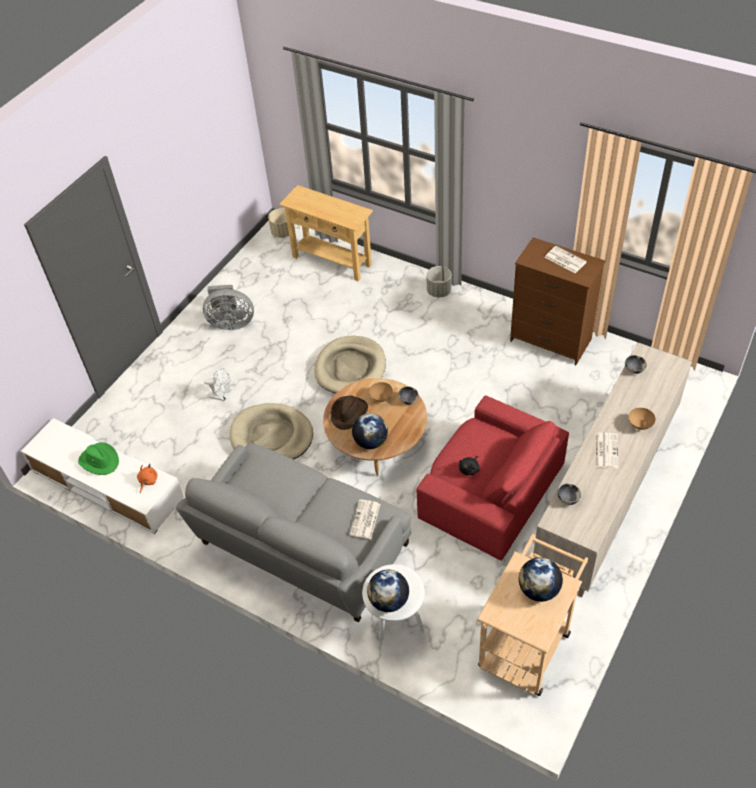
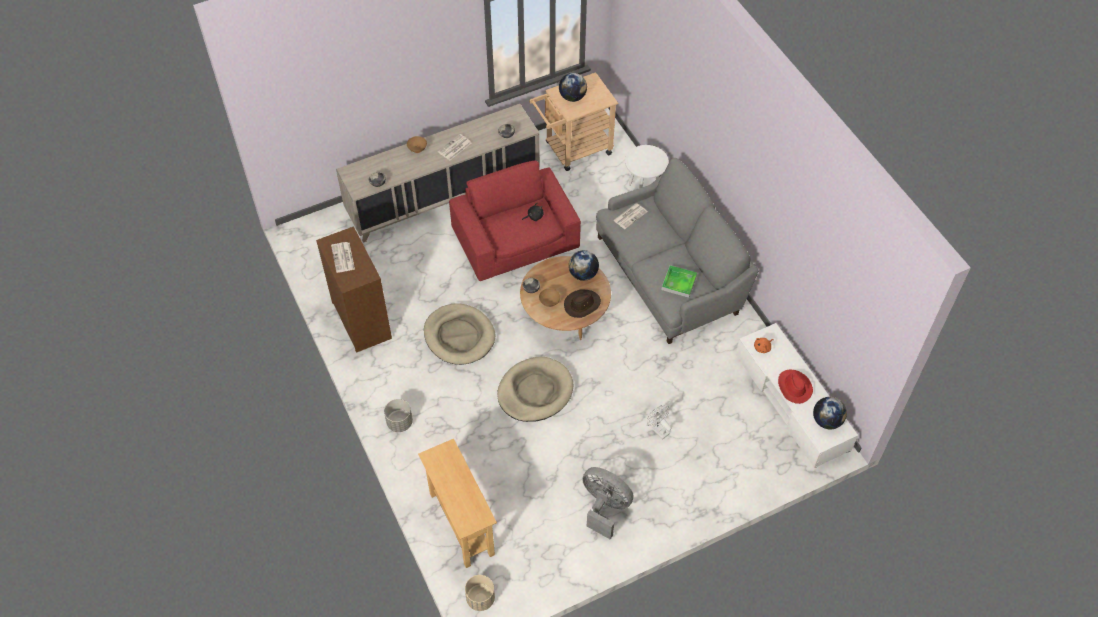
camera: 150 degrees left, 5 degrees up
(100, 460) = (794, 387): green hat -> red hat
(263, 475) = (679, 283): none -> tray
(271, 437) = (639, 367): beige dog bed -> beige dog bed (459, 336)
(389, 601) = (653, 156): globe -> globe (826, 421)

